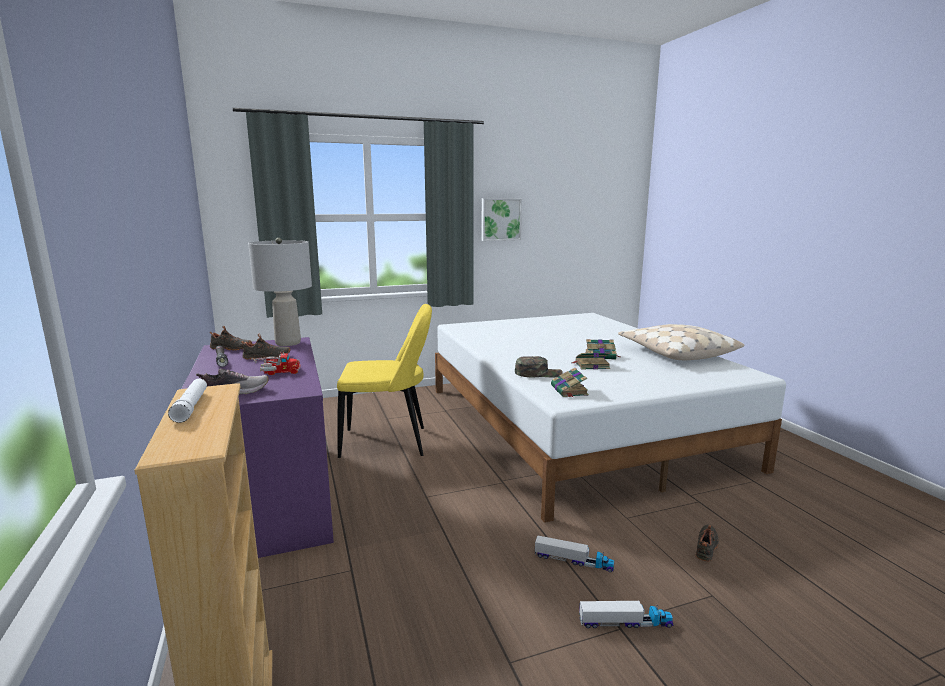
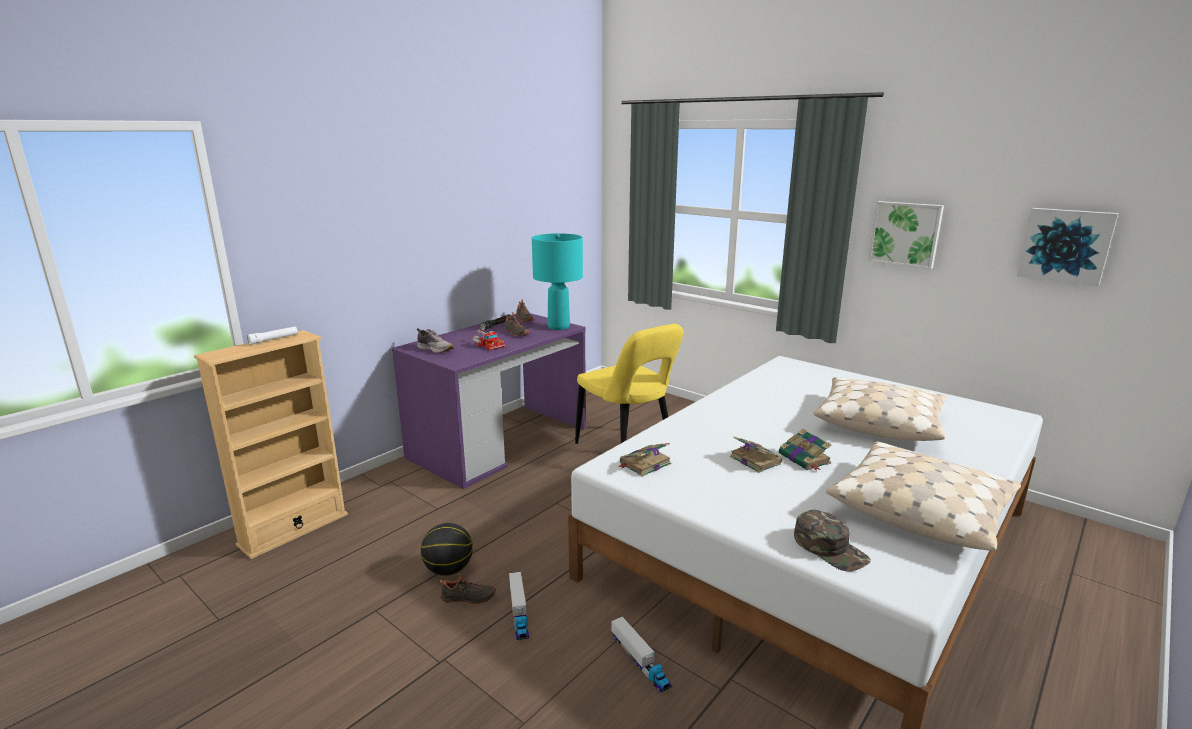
camera: 60 degrees right, 5 degrees up
(288, 343) = (559, 327): grey table lamp -> turquoise table lamp
(476, 588) = (448, 569): none -> basketball
(538, 373) = (680, 438): green cap -> green cap (830, 548)
(569, 333) = (878, 422): none -> beige pillow
(579, 216) = (1065, 245): none -> picture
(625, 623) = (448, 664): toy truck -> toy truck (640, 661)
(707, 547) = (615, 709): black shoe -> black shoe (468, 599)

